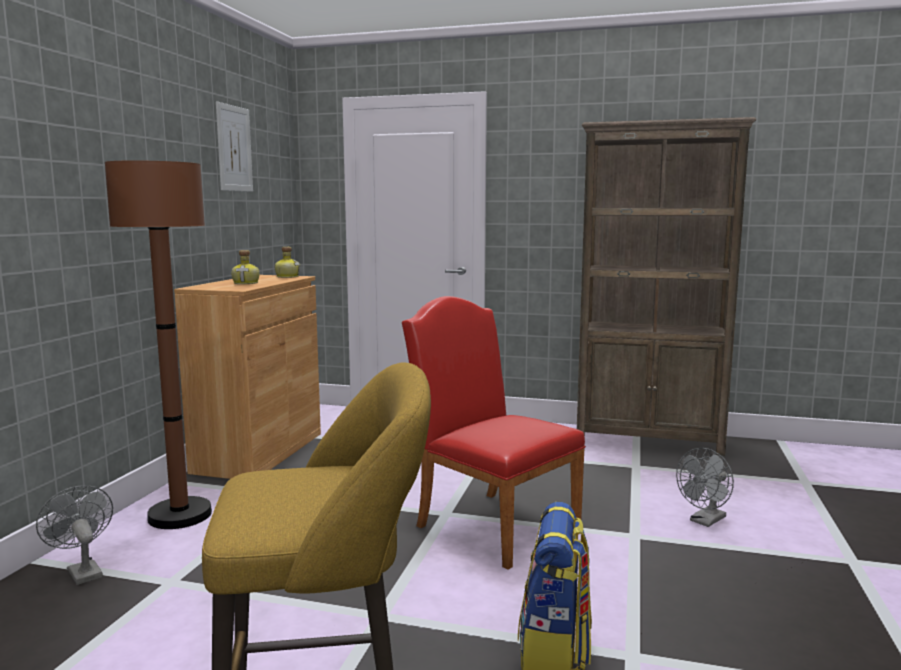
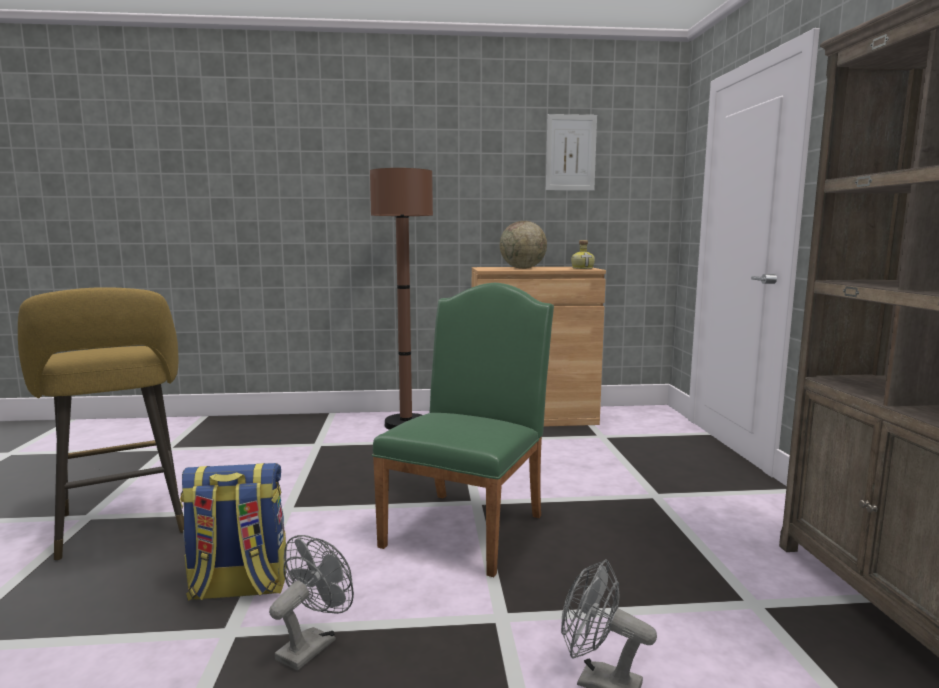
camera: 70 degrees right, 0 degrees up
(82, 571) = (323, 424): grey fan -> grey fan (312, 644)
(246, 283) = (523, 268): bottle -> globe
(490, 523) = (469, 525): red chair -> green chair

